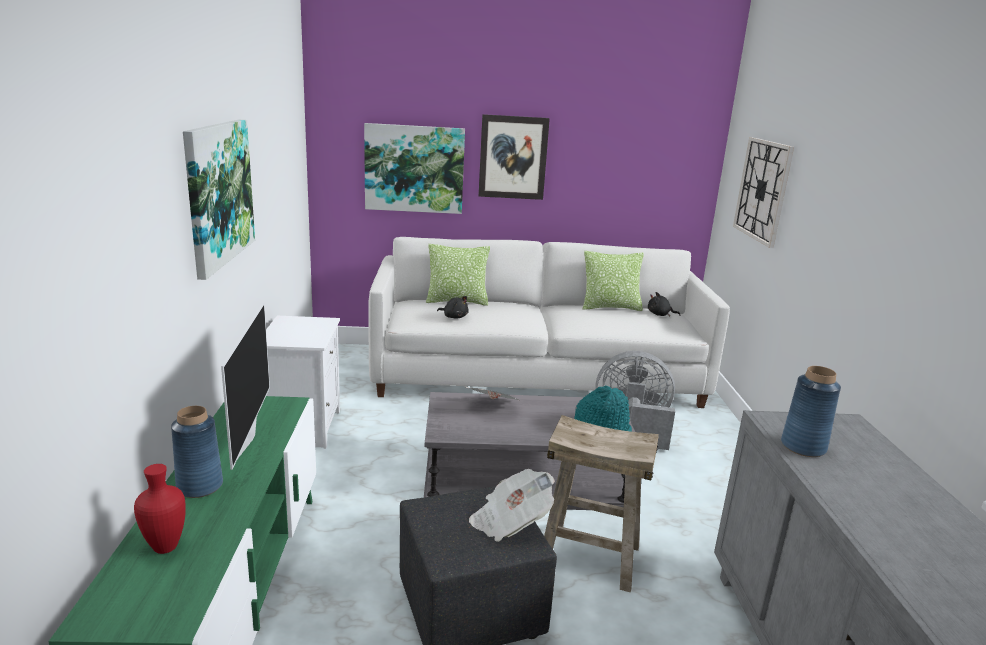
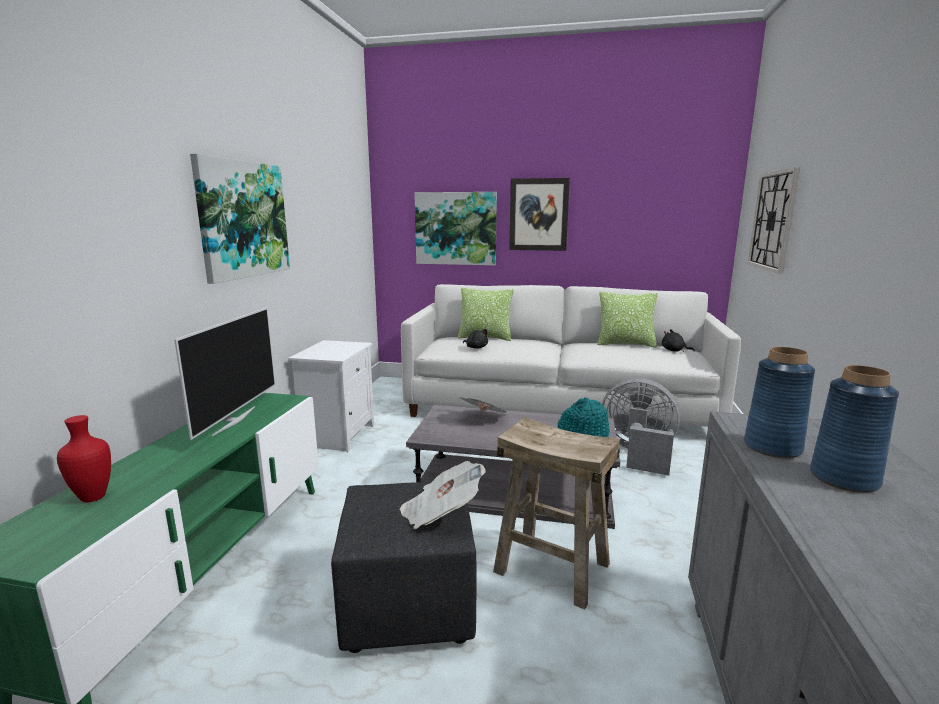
camera: 15 degrees right, 5 degrees down
(199, 486) = (165, 453): blue vase -> blue vase (843, 478)

